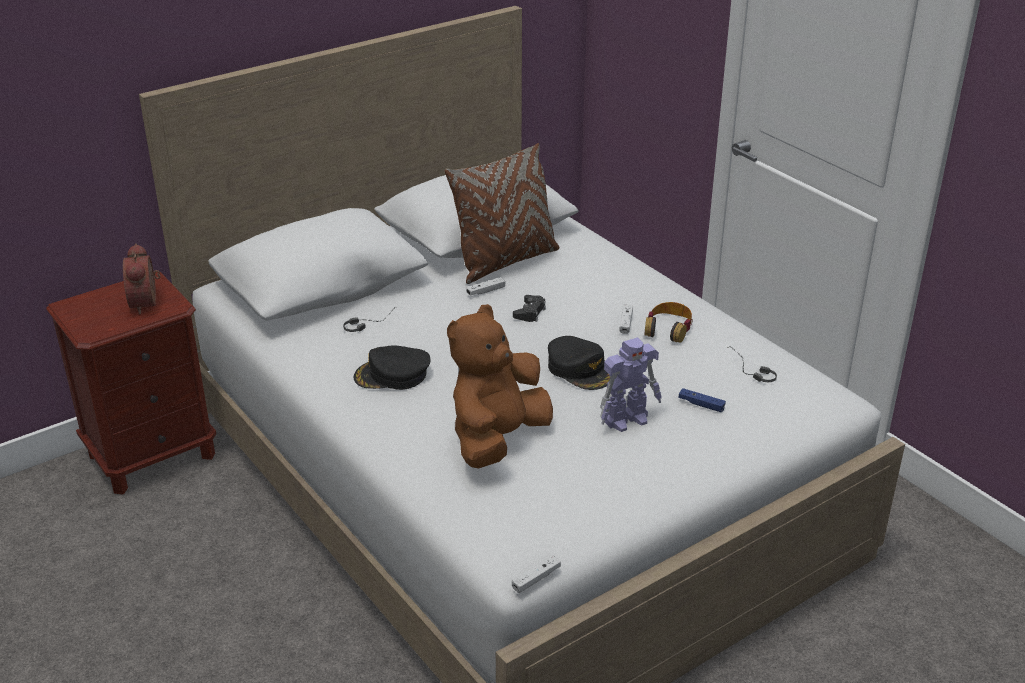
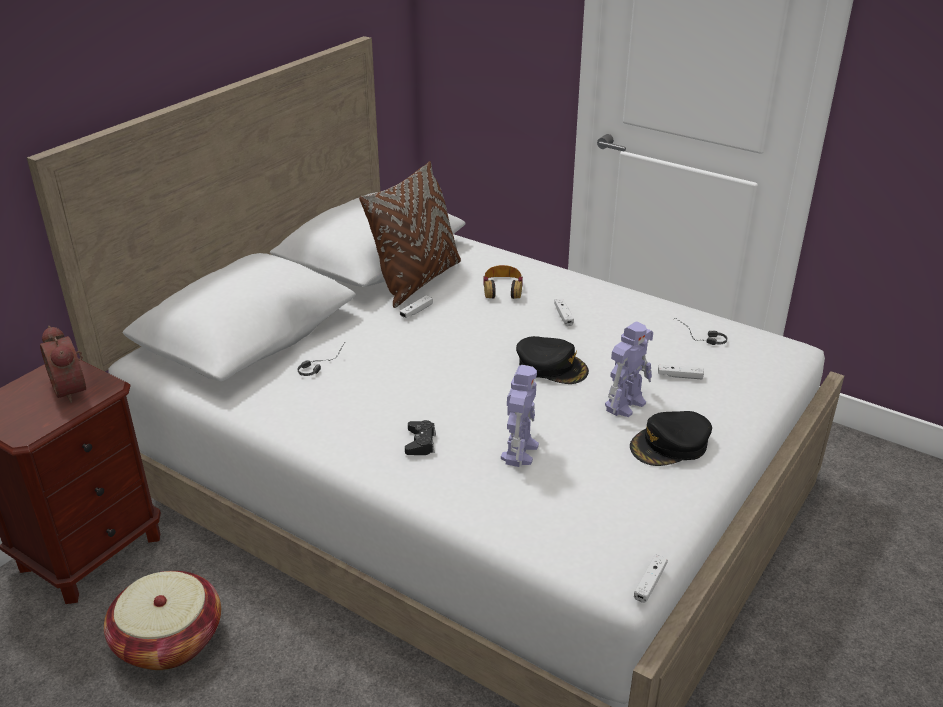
camera: 20 degrees left, 0 degrees up
(181, 544) = (169, 640): none -> basket
(392, 375) = (376, 410): black cap -> black cap (670, 445)
(497, 439) = (520, 451): brown plush toy -> toy robot
(530, 312) = (471, 323): black game controller -> black game controller (420, 442)
(668, 328) = (604, 314): headphones -> headphones (502, 289)
(701, 404) = (680, 376): blue game controller -> white game controller

